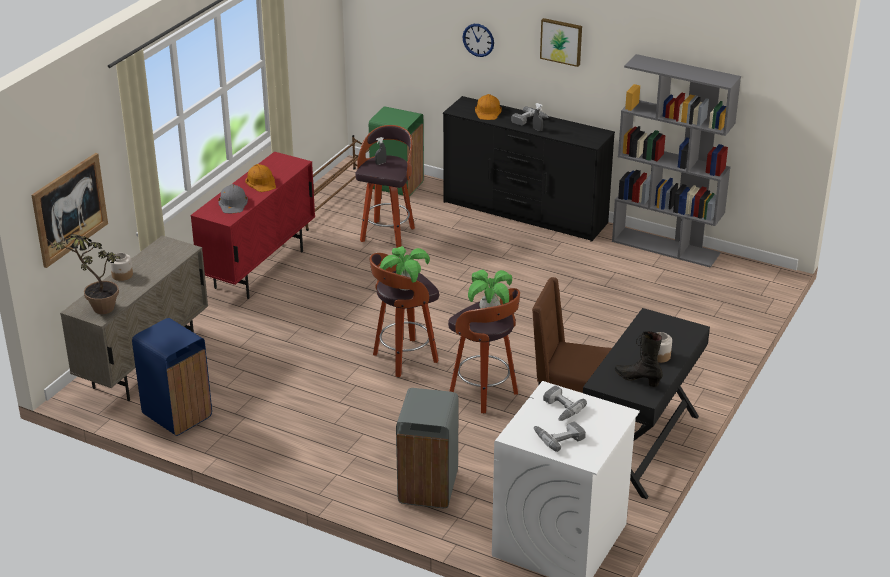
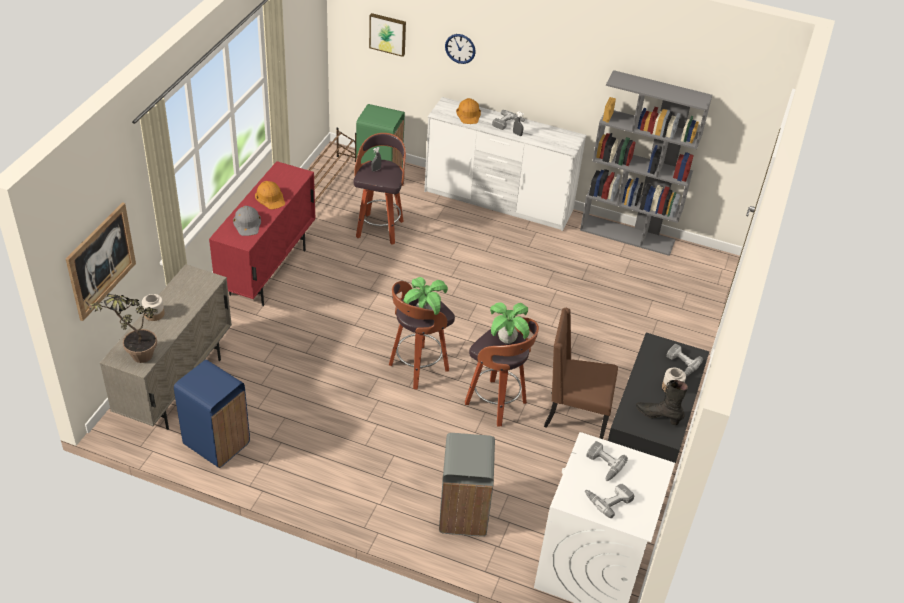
camera: 10 degrees left, 10 degrees up
(525, 213) = (498, 201): black dresser -> white dresser
(561, 41) = (541, 54): picture -> picture (388, 34)
(674, 336) = (680, 364): none -> power drill

